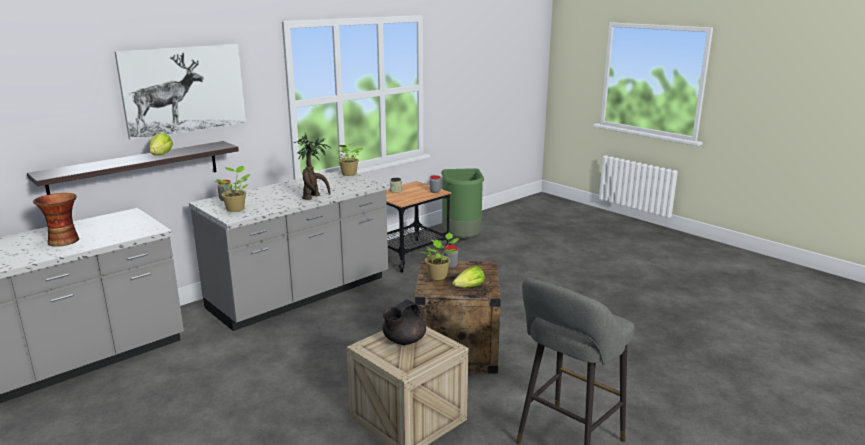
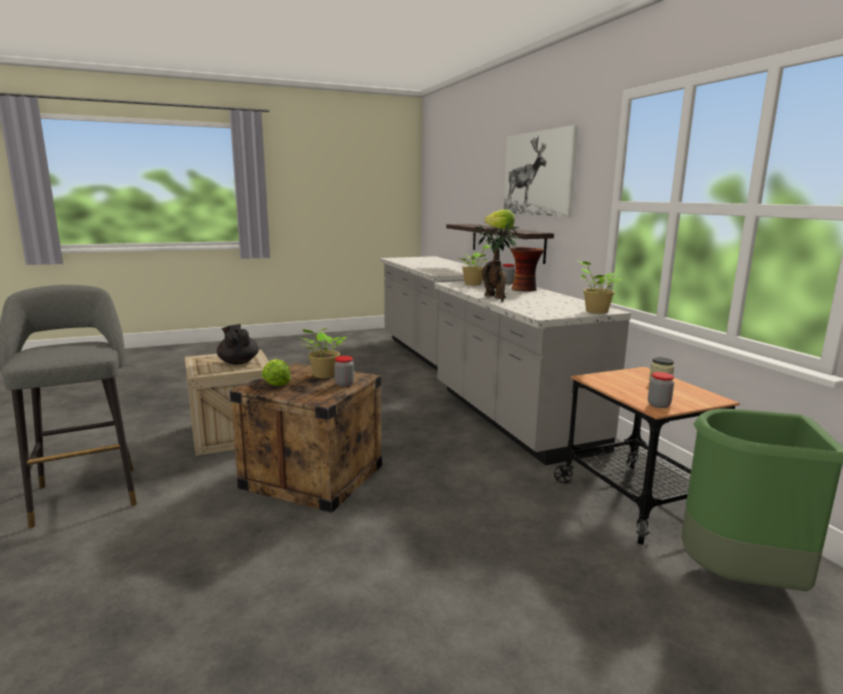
camera: 110 degrees right, 5 degrees down
(63, 241) = (434, 266): vase -> vase (525, 289)

